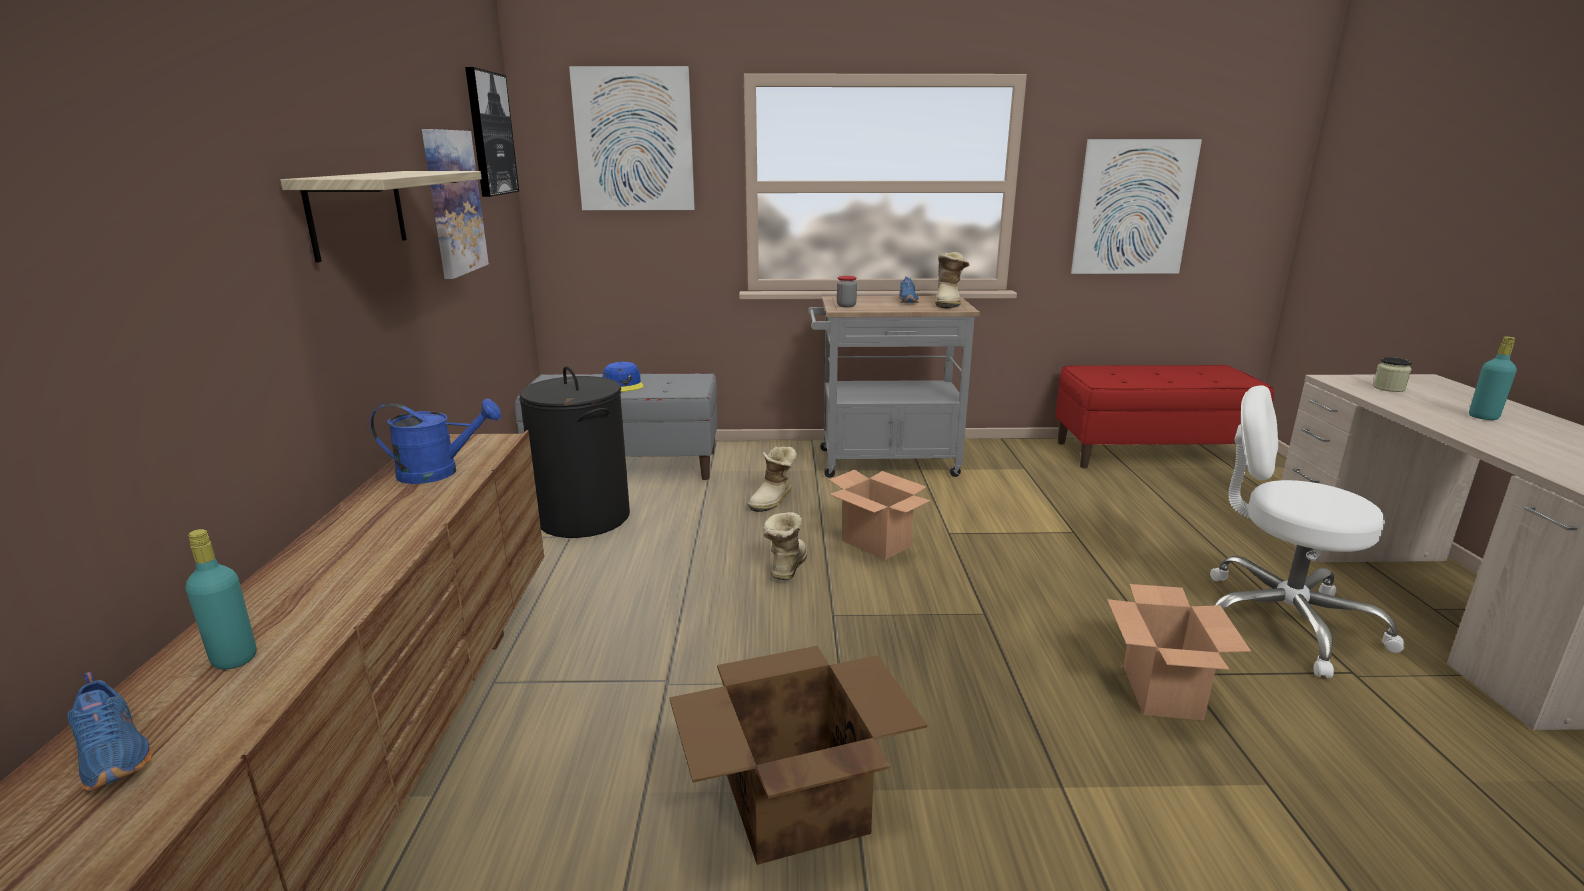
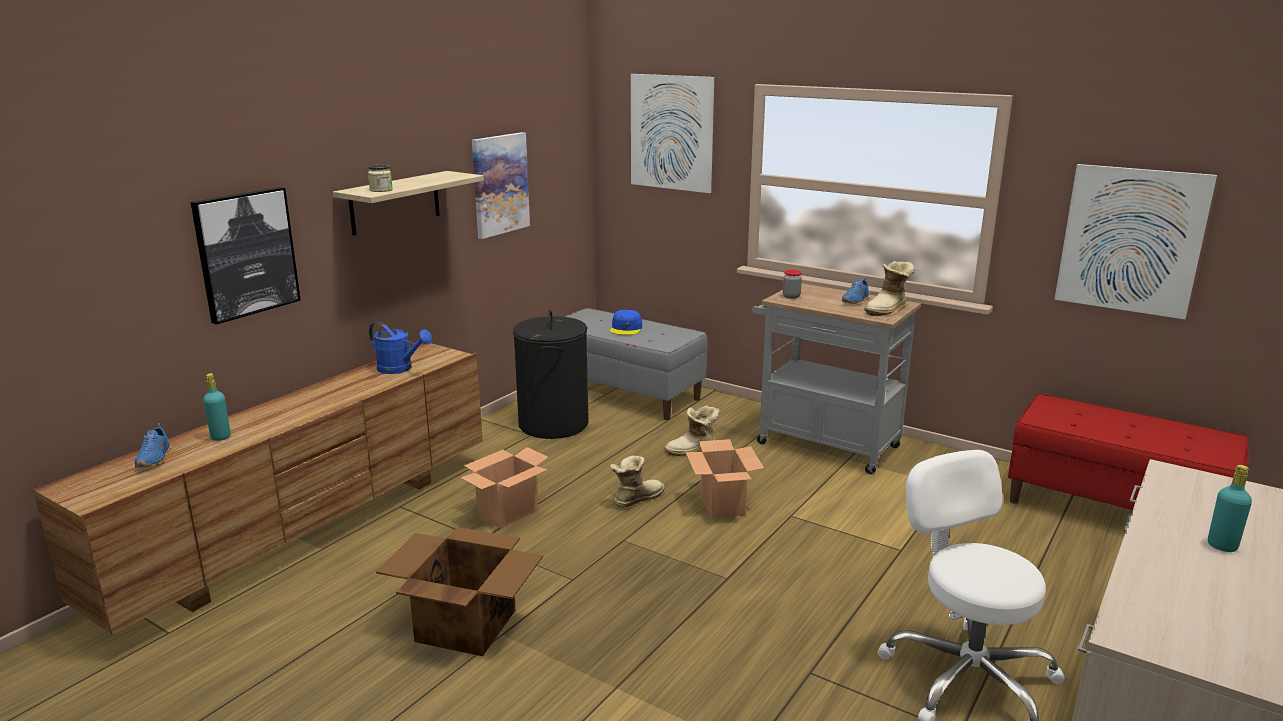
camera: 35 degrees right, 0 degrees up
(490, 134) = (558, 128): picture -> picture (246, 253)
(1162, 693) = (772, 675): cardboard box -> cardboard box (507, 513)
(1388, 388) = (1204, 494): jar -> jar (381, 190)

